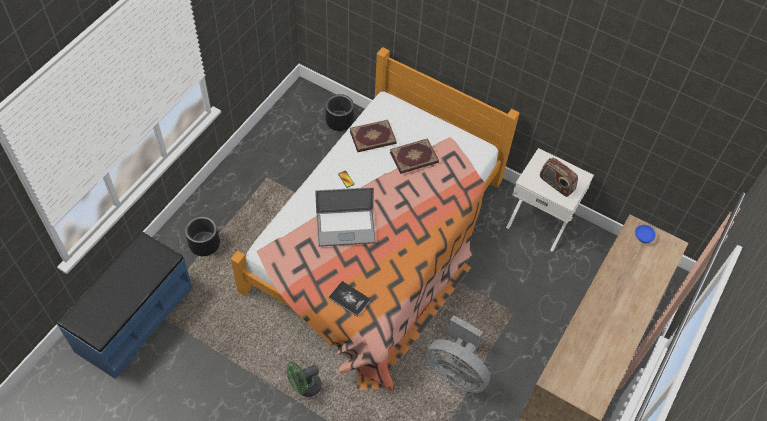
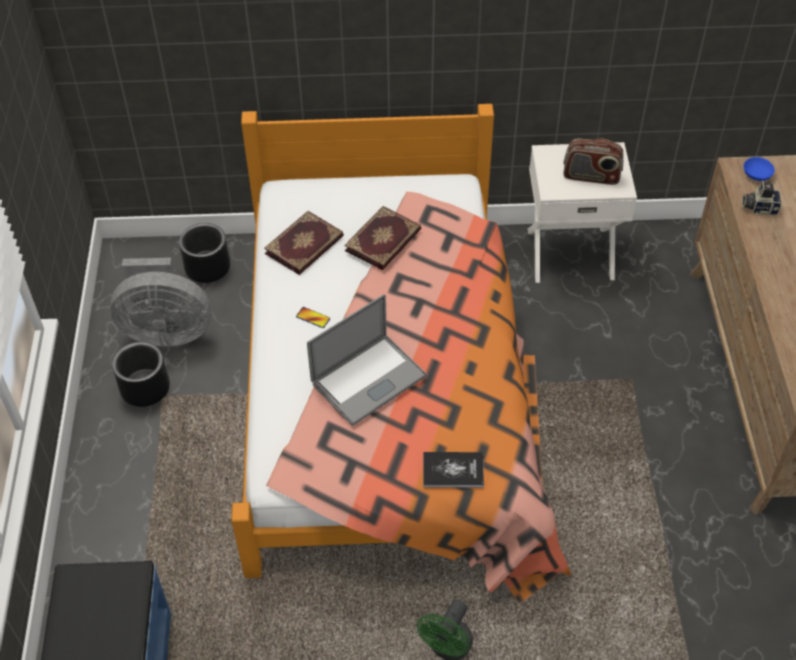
camera: 30 degrees left, 5 degrees down
(204, 244) = (140, 541): black planter -> black planter (145, 388)
(456, 371) = (624, 497): grey fan -> grey fan (166, 330)
(626, 256) = (759, 207): none -> camera

